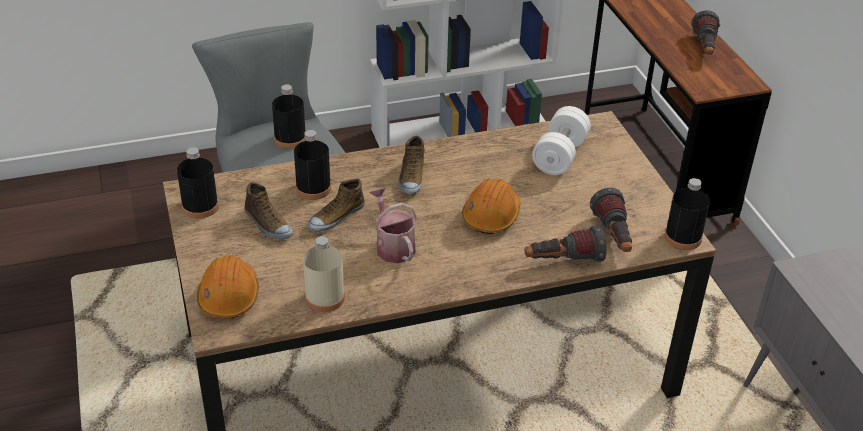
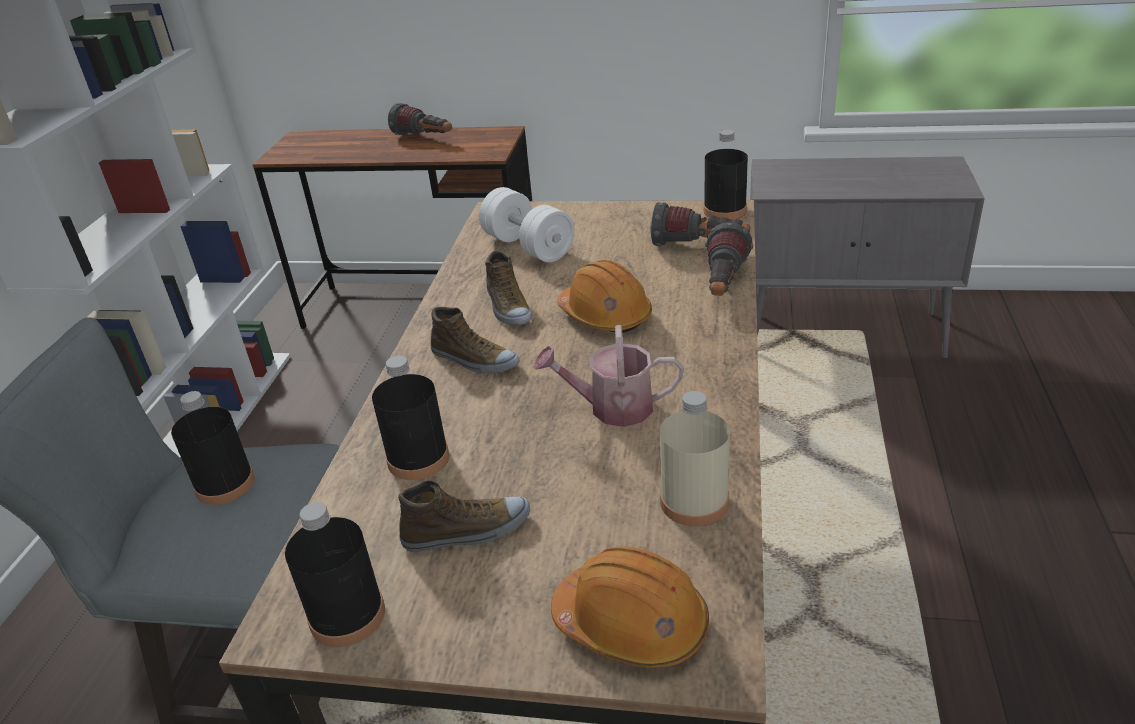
camera: 60 degrees left, 5 degrees down
(336, 217) = (506, 449): shoe -> shoe (508, 307)

